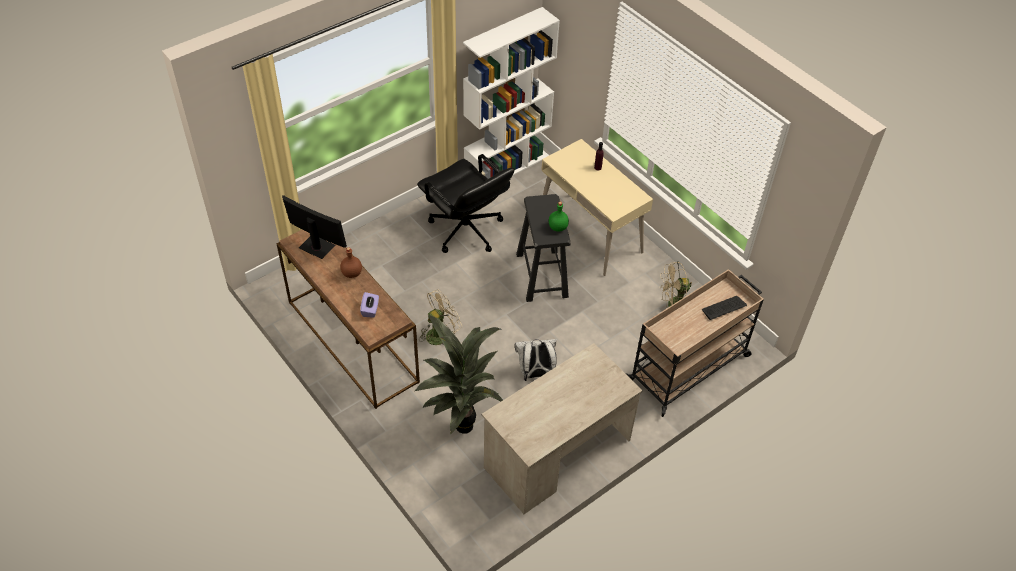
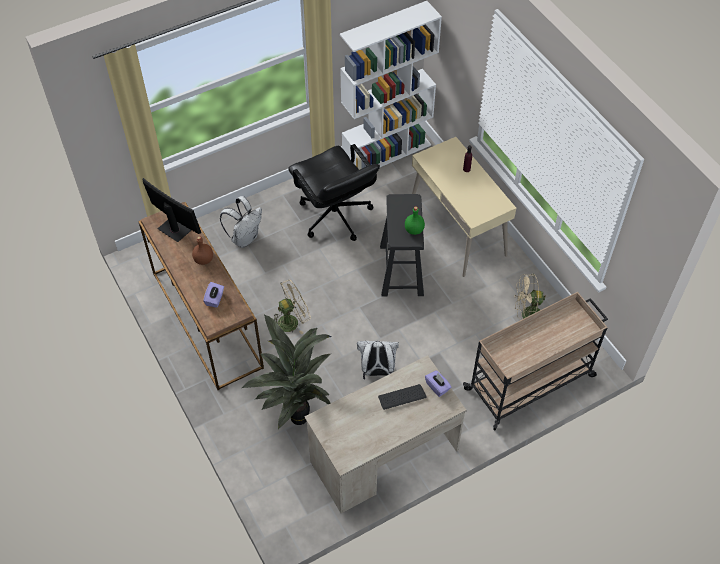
camera: 10 degrees right, 5 degrees up
(378, 259) = (245, 238): none -> white backpack
(609, 371) = (437, 387): none -> purple tissue box
(723, 308) = (566, 331): keyboard -> keyboard (401, 397)

